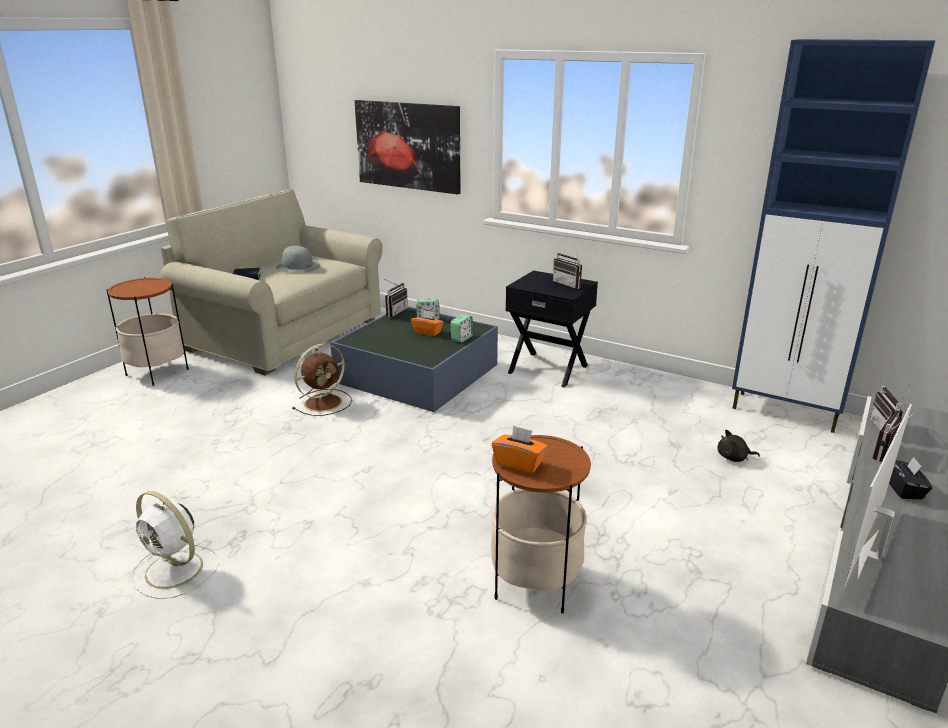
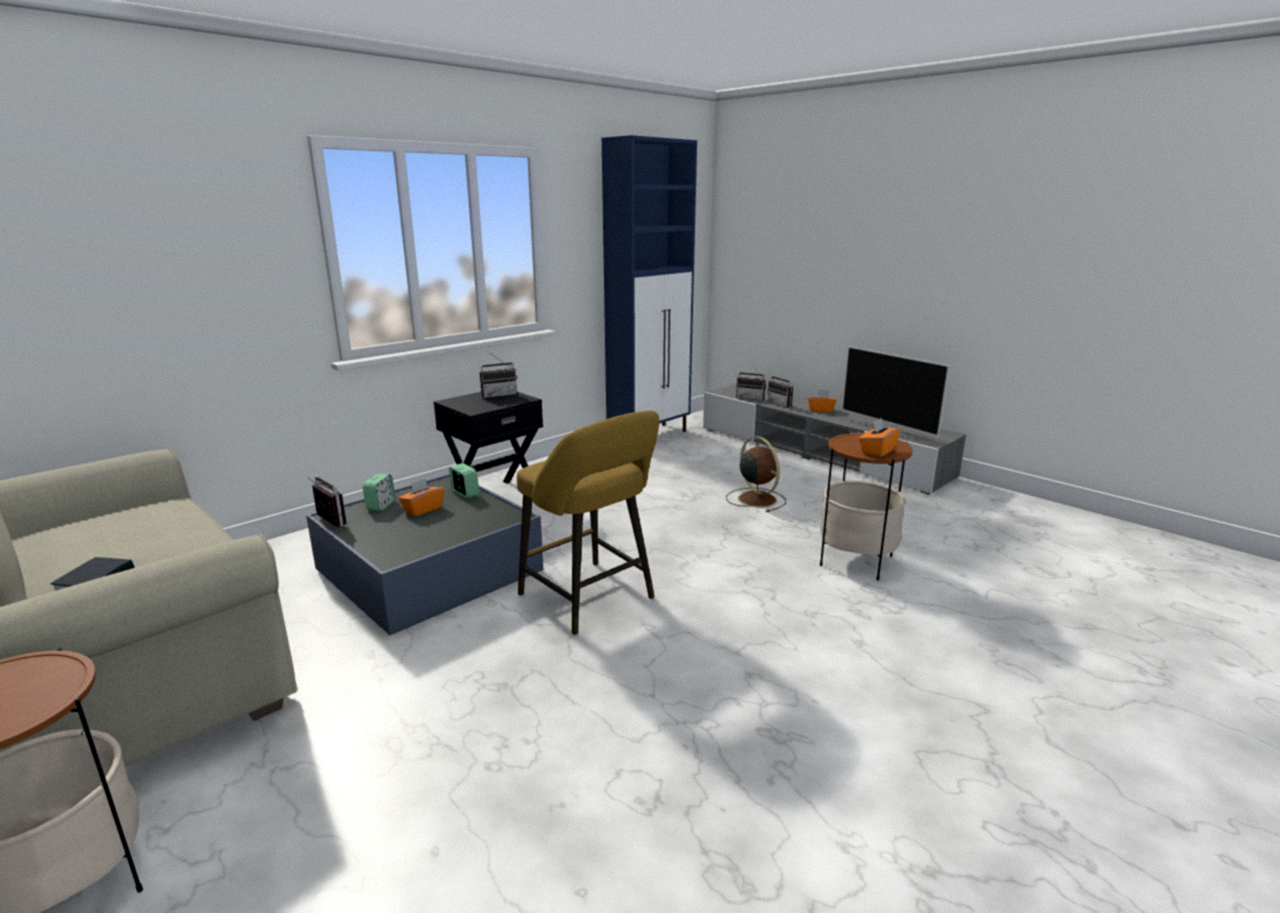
camera: 75 degrees left, 5 degrees down
(176, 571) = (840, 793): white fan -> none
(298, 266) = (120, 534): grey hat -> none
(324, 402) = (446, 648): brown fan -> brown fan (755, 499)
(398, 439) = (591, 600): none -> yellow stool
(408, 146) = (166, 287): picture -> none
(734, 458) = (705, 464): black plush toy -> none
(904, 489) = (821, 410): black tissue box -> orange tissue box

